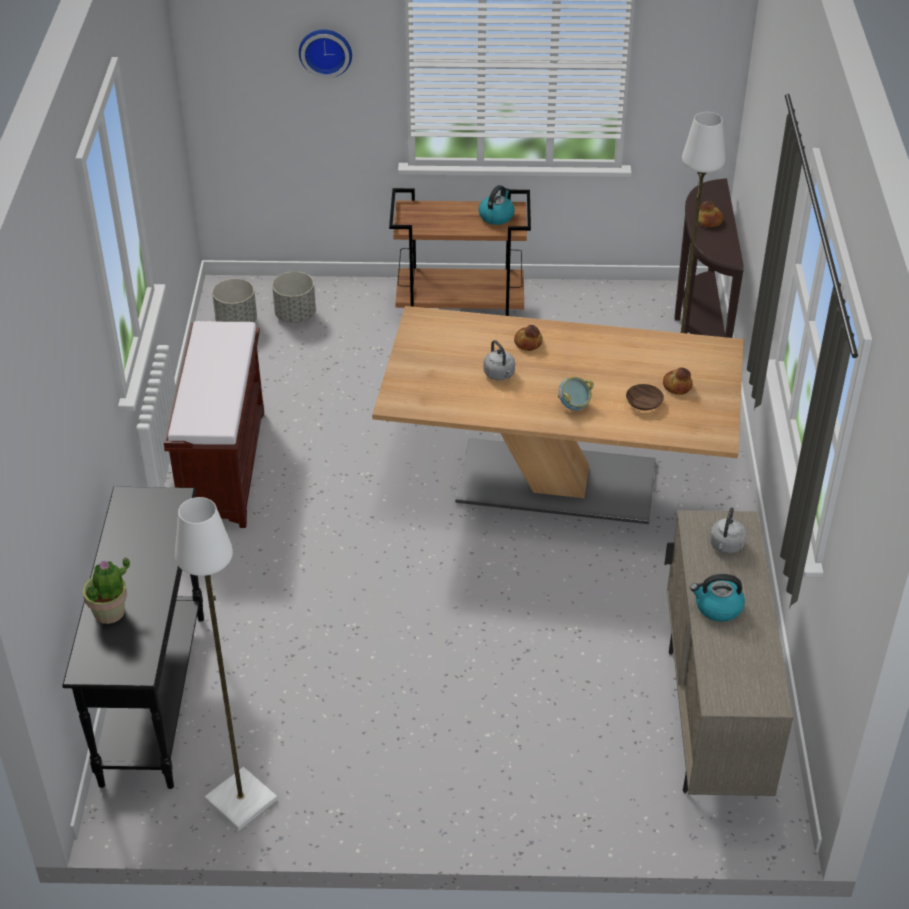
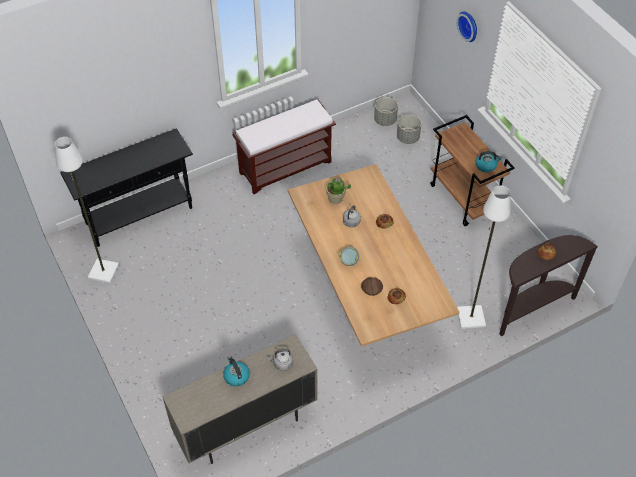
camera: 60 degrees right, 10 degrees up
(110, 612) = (105, 165): potted plant -> potted plant (335, 198)

